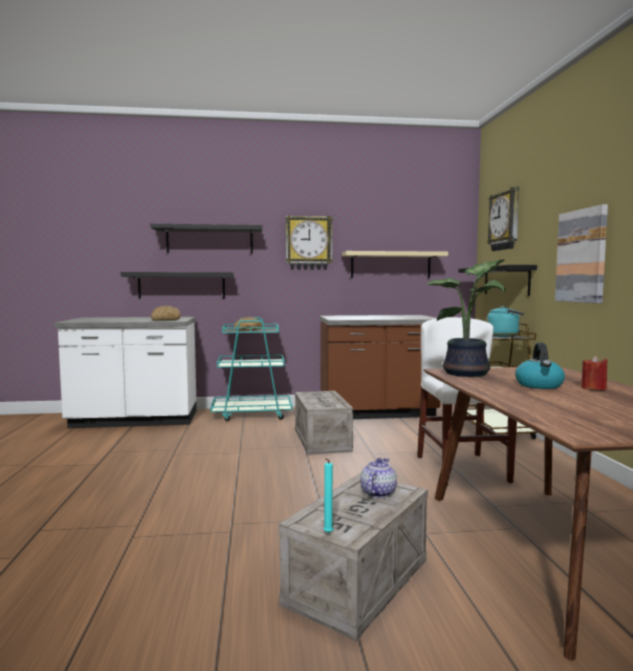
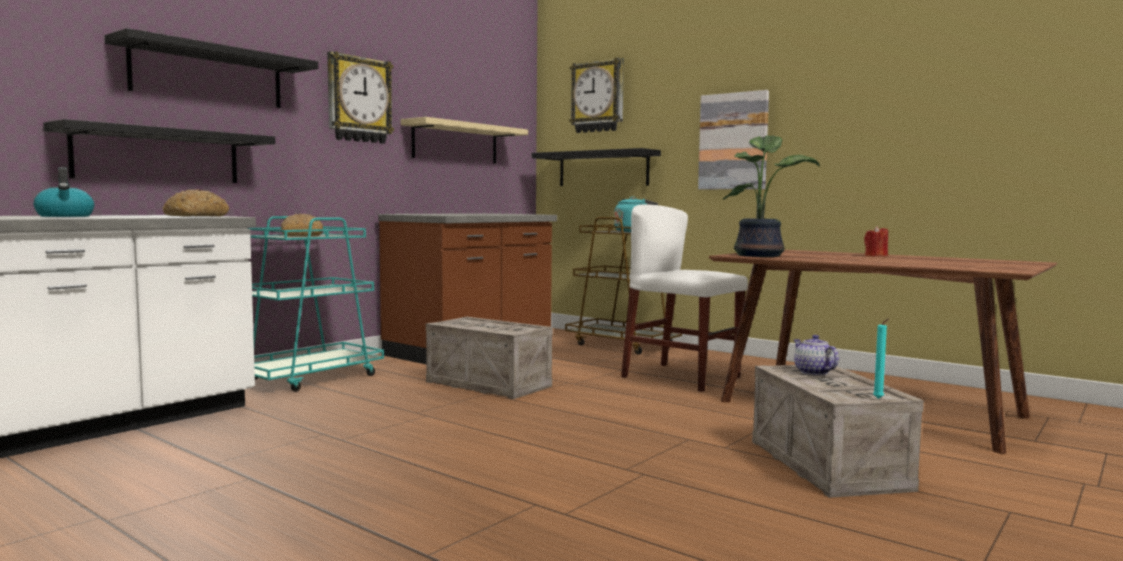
camera: 45 degrees left, 0 degrees up
(539, 385) = (844, 257): kettle -> kettle (65, 216)

